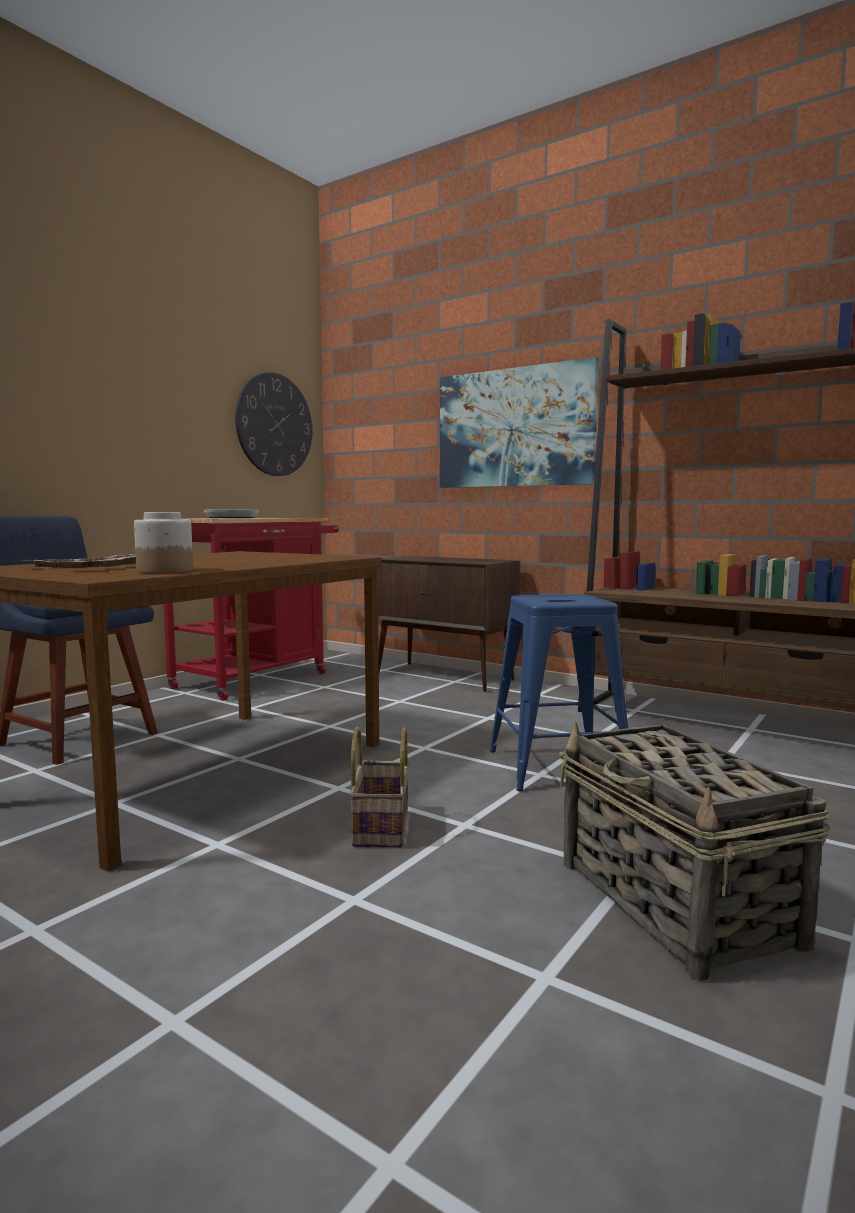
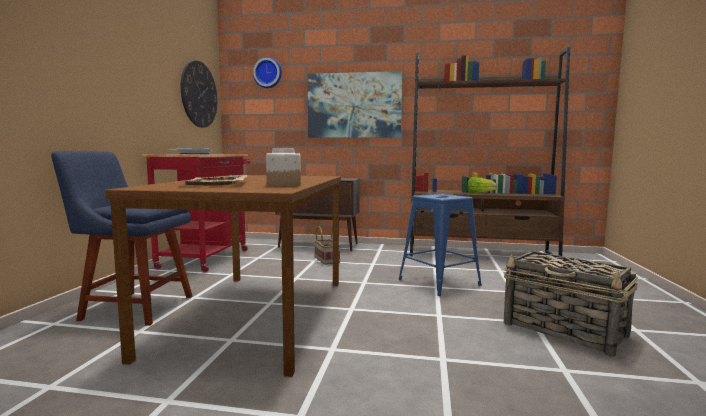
camera: 25 degrees left, 0 degrees up
(379, 826) = (401, 323): basket -> basket (326, 260)
(385, 381) = (268, 73): none -> wall clock
(719, 598) = (479, 193): none -> lettuce

